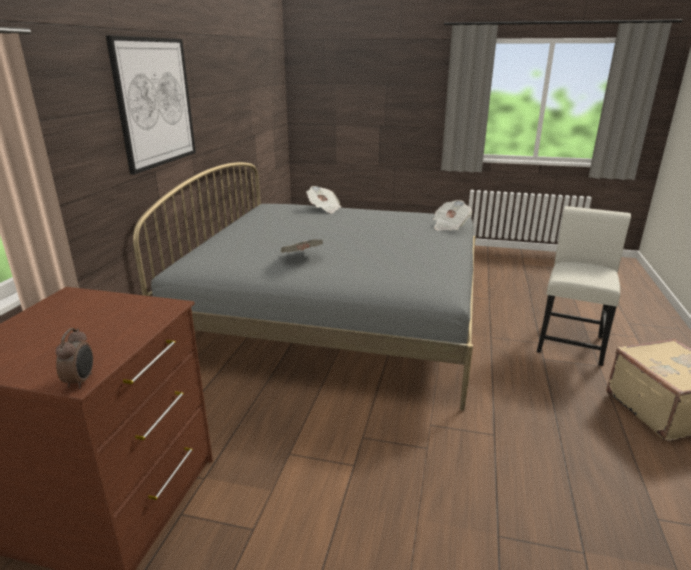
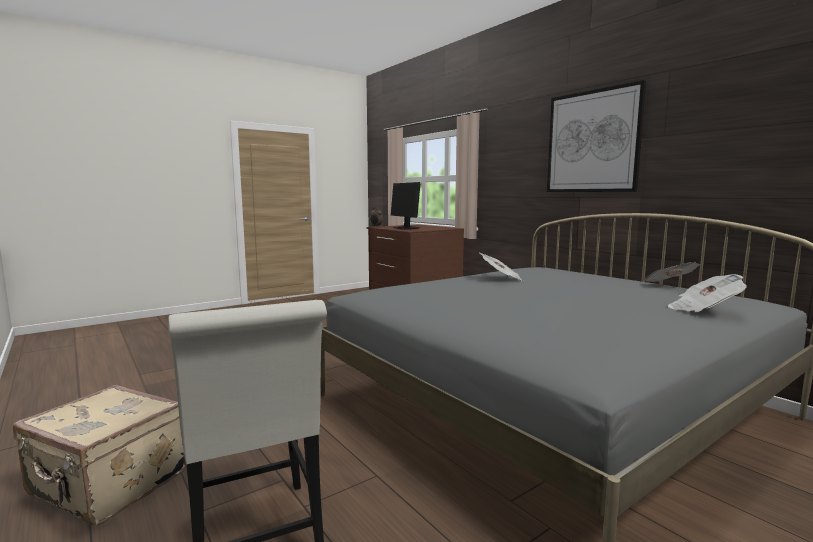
camera: 130 degrees right, 15 degrees down
(117, 326) = (406, 228): none -> monitor
(449, 226) = (519, 338): newspaper -> newspaper (668, 286)

